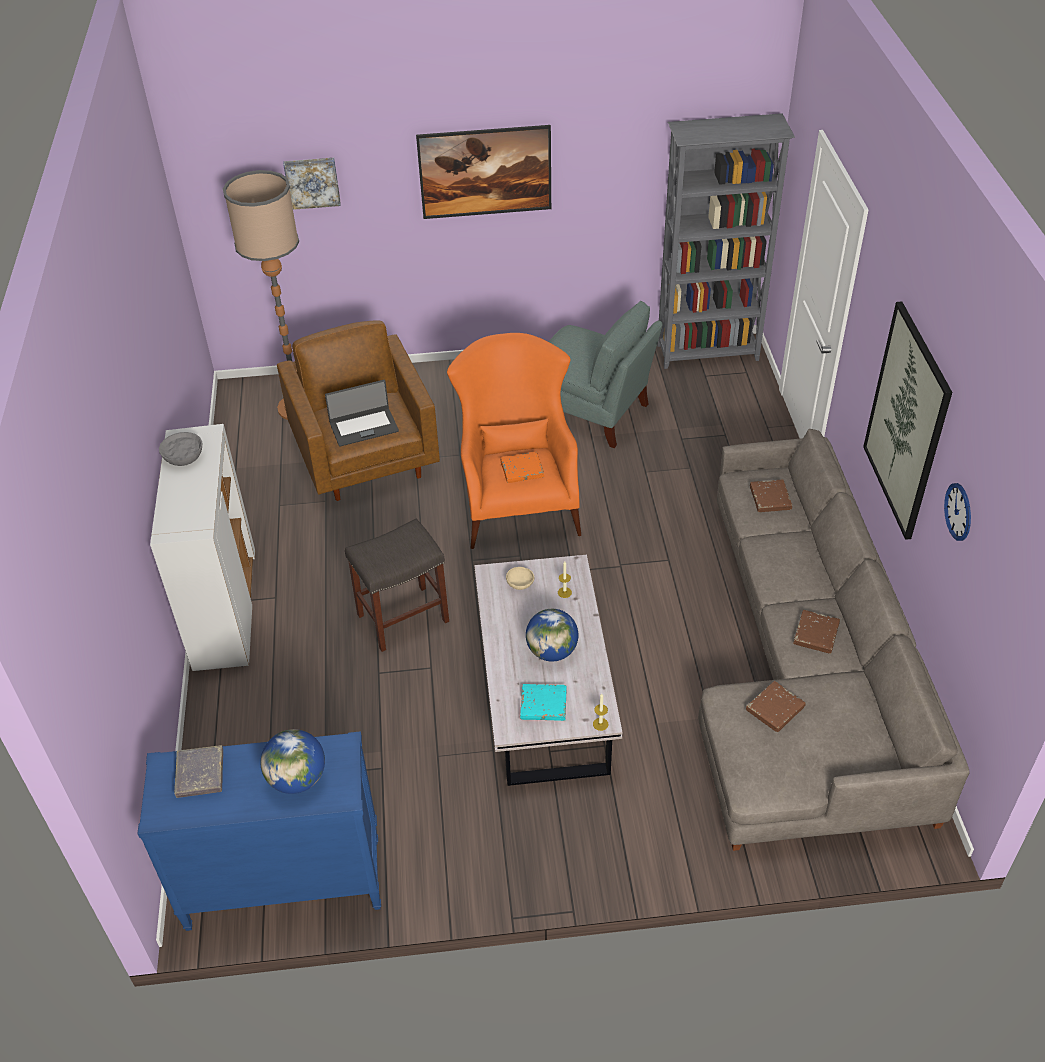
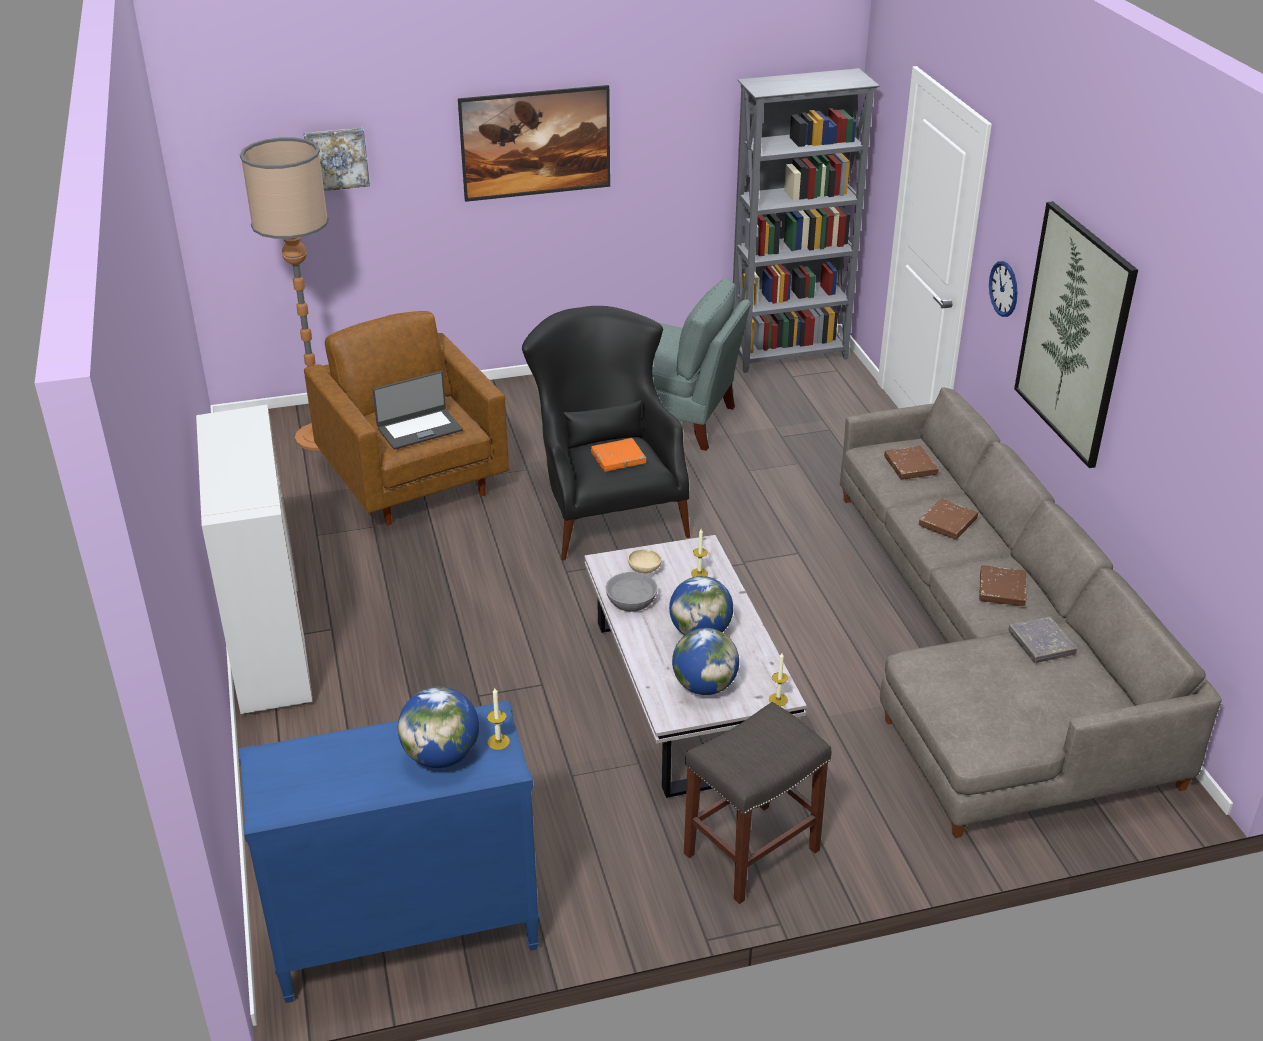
camera: 10 degrees left, 10 degrees down
(183, 456) = (224, 438): grey bowl -> grey bowl (631, 601)
(200, 774) = (313, 763): grey book -> grey book (1041, 643)
(344, 771) = (498, 742): none -> candle
(403, 617) = (496, 635): grey stool -> grey stool (752, 850)
(517, 499) = (606, 507): orange armchair -> black armchair
(543, 704) = (704, 686): turquoise book -> globe
(775, 709) = (978, 665): brown book -> brown book (948, 522)
(958, 511) = (1163, 402): wall clock -> wall clock (1003, 288)

